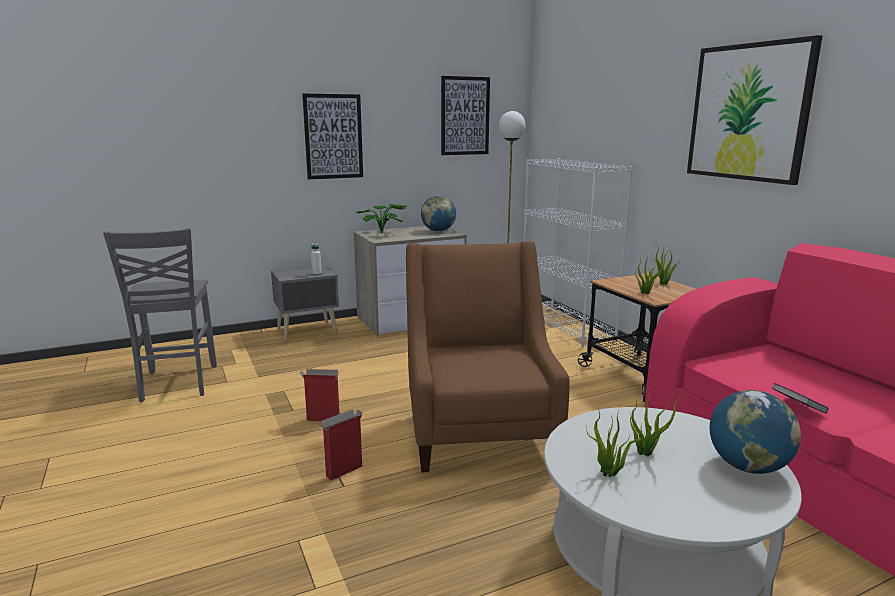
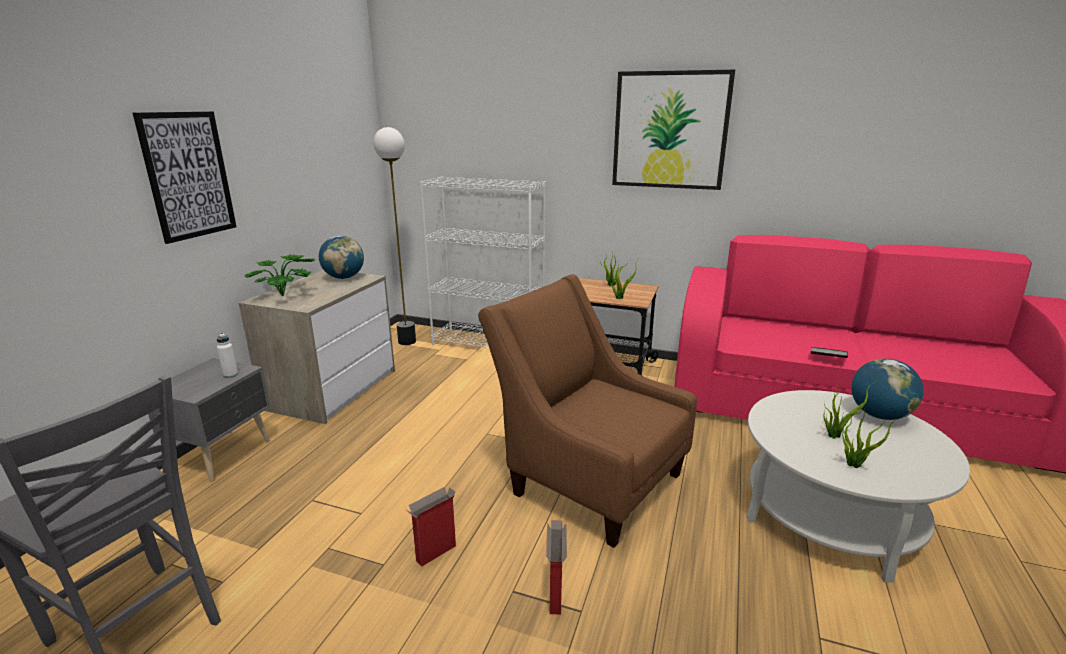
camera: 45 degrees left, 5 degrees up
(465, 116) = (326, 134): picture -> none

